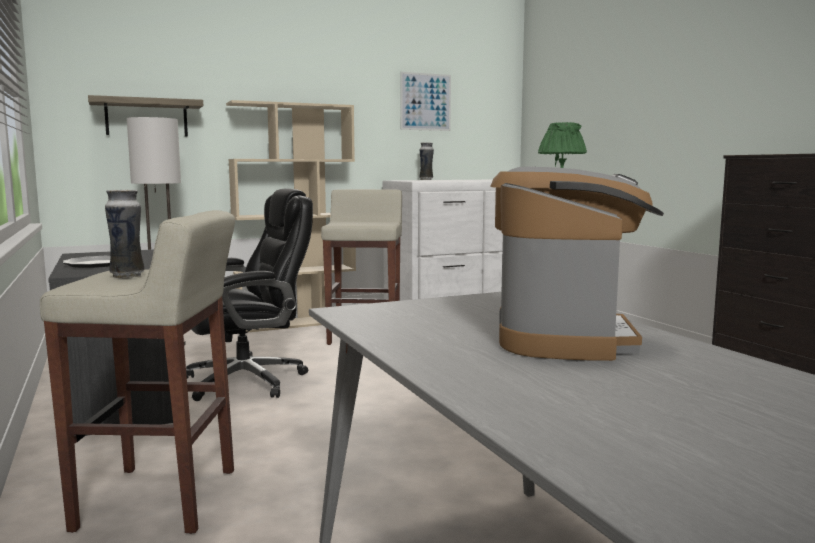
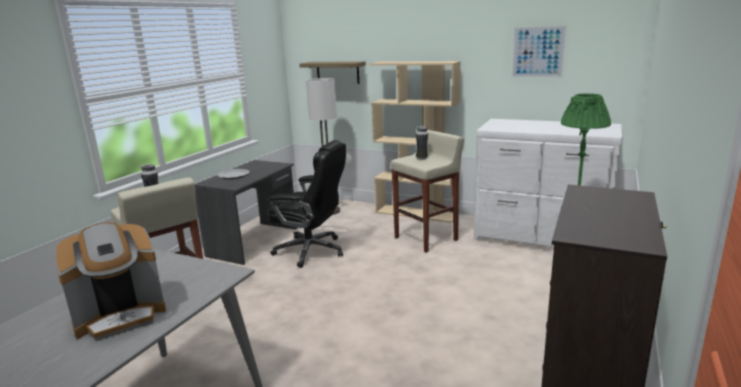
camera: 50 degrees right, 10 degrees up
(426, 180) = (523, 121): vase -> vase (422, 158)

